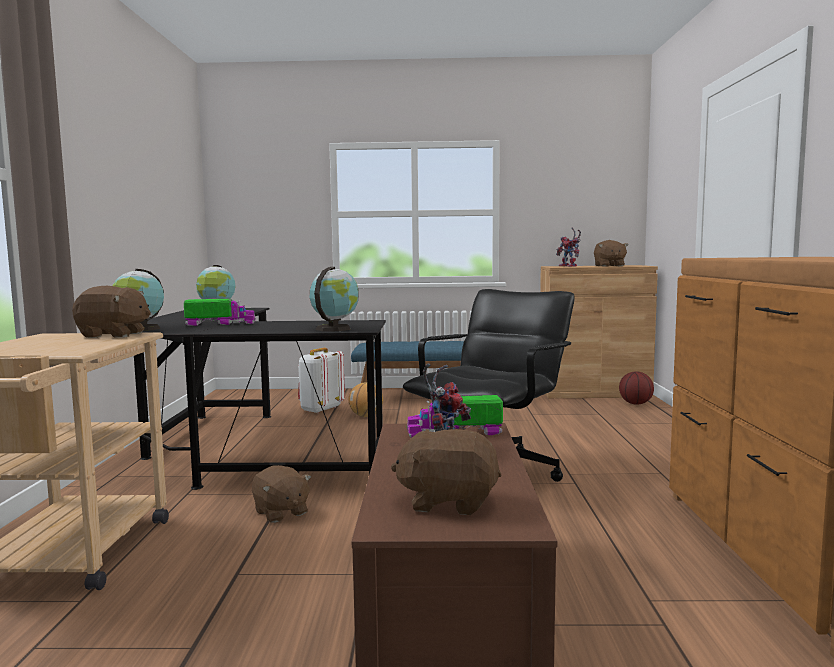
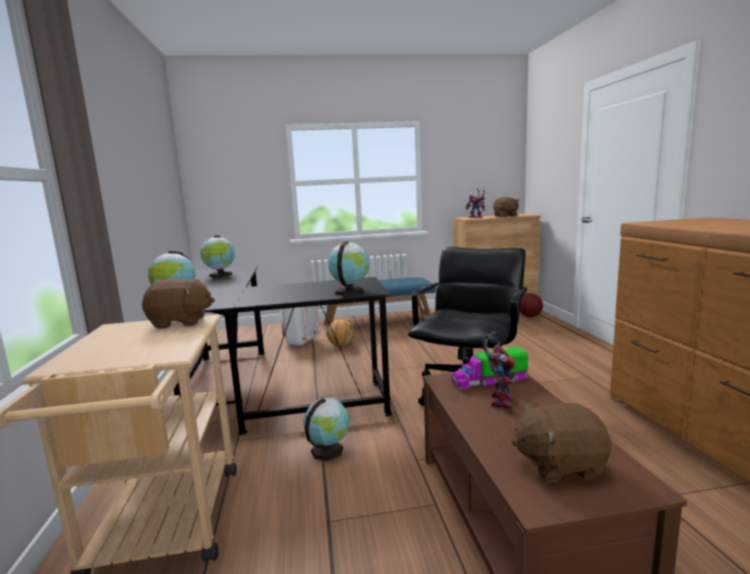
camera: 10 degrees left, 5 degrees up
(220, 324) = (242, 291): toy truck -> none
(280, 512) = (328, 450): brown plush toy -> globe

